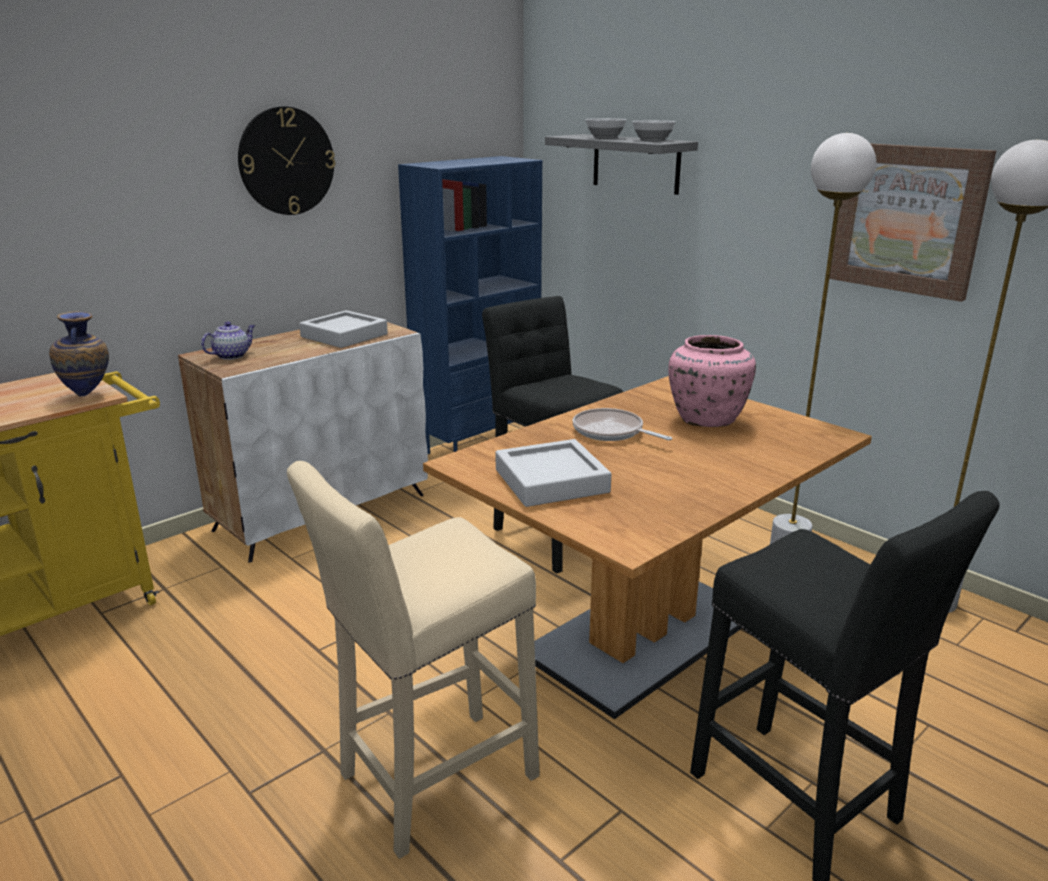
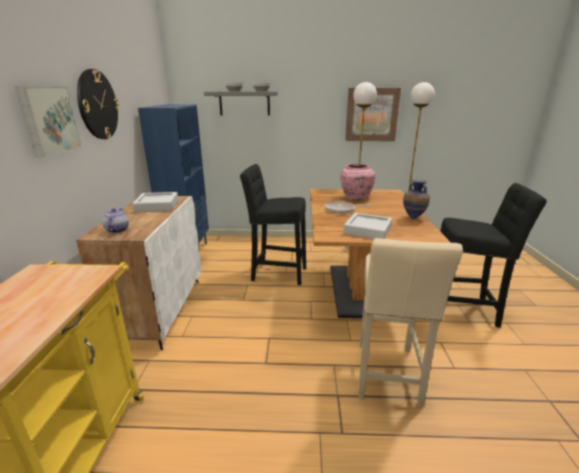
camera: 45 degrees left, 0 degrees up
(88, 395) = (91, 274): vase -> vase (413, 218)
(168, 184) = (48, 120): none -> picture

